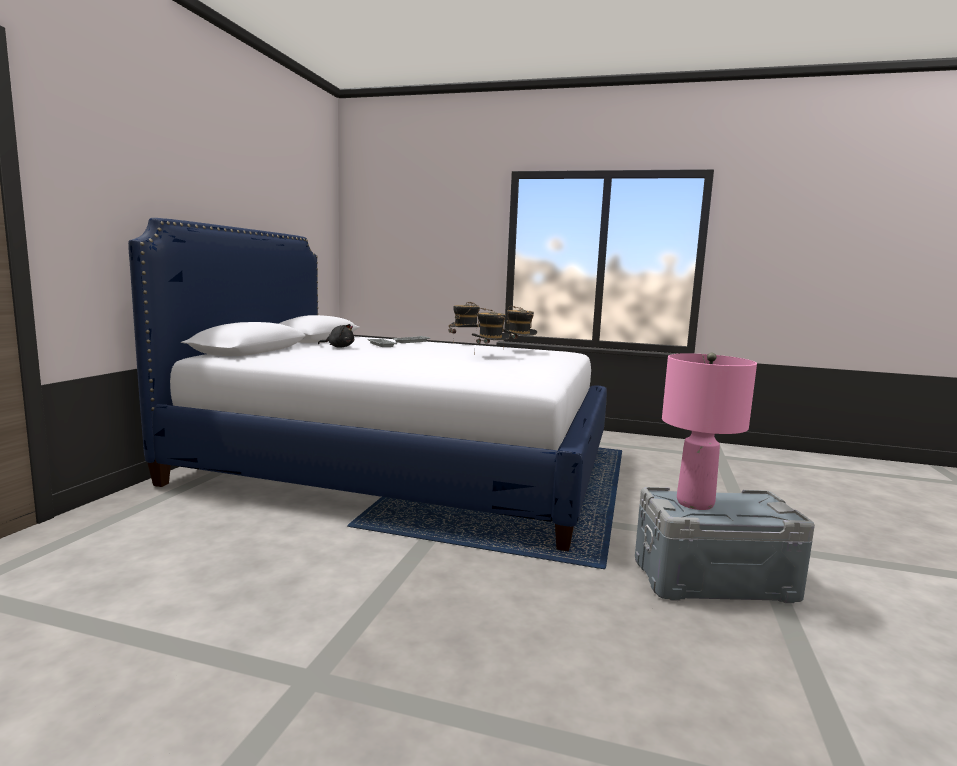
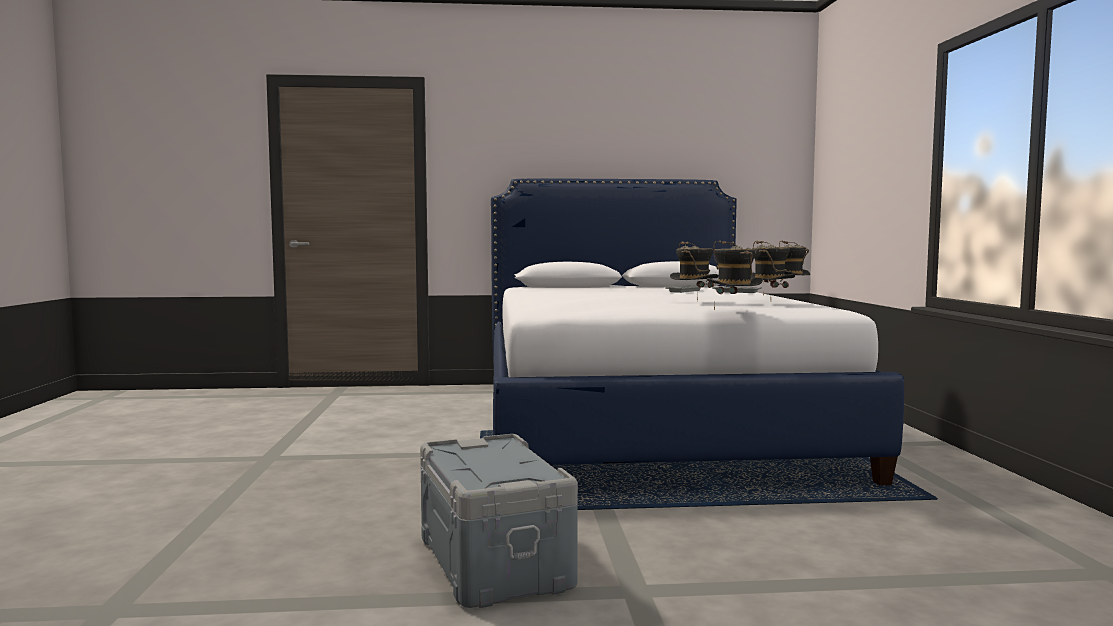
camera: 70 degrees right, 5 degrees down
(339, 347) = (638, 289): black plush toy -> none
(579, 363) = (733, 313): none -> hat
(695, 503) = (488, 453): pink table lamp -> none

